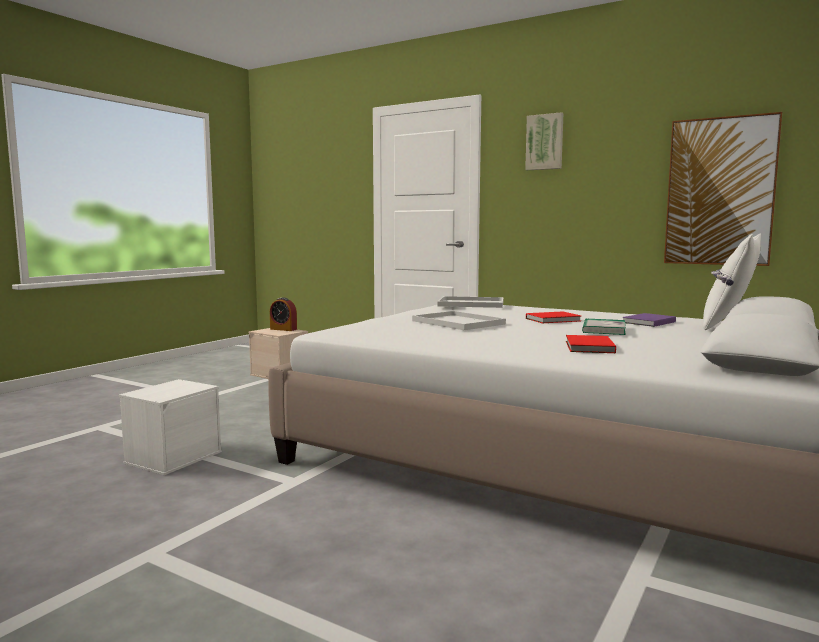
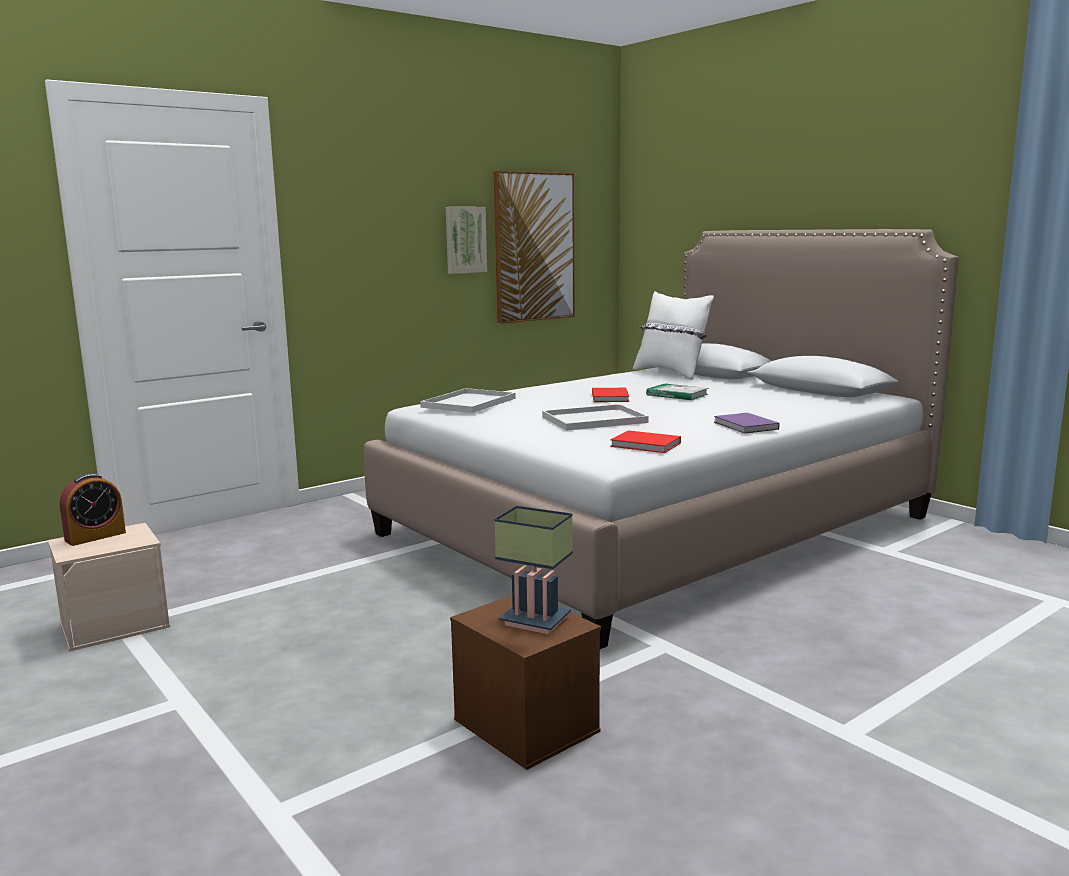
camera: 70 degrees left, 5 degrees up
(167, 391) = (531, 622): none -> table lamp
(174, 457) = (523, 725): white storage box -> brown storage box
(545, 142) = (365, 180): picture -> picture (465, 240)
(588, 347) = (758, 407): red book -> red book (646, 445)
(647, 322) = (641, 383): purple book -> purple book (746, 426)

